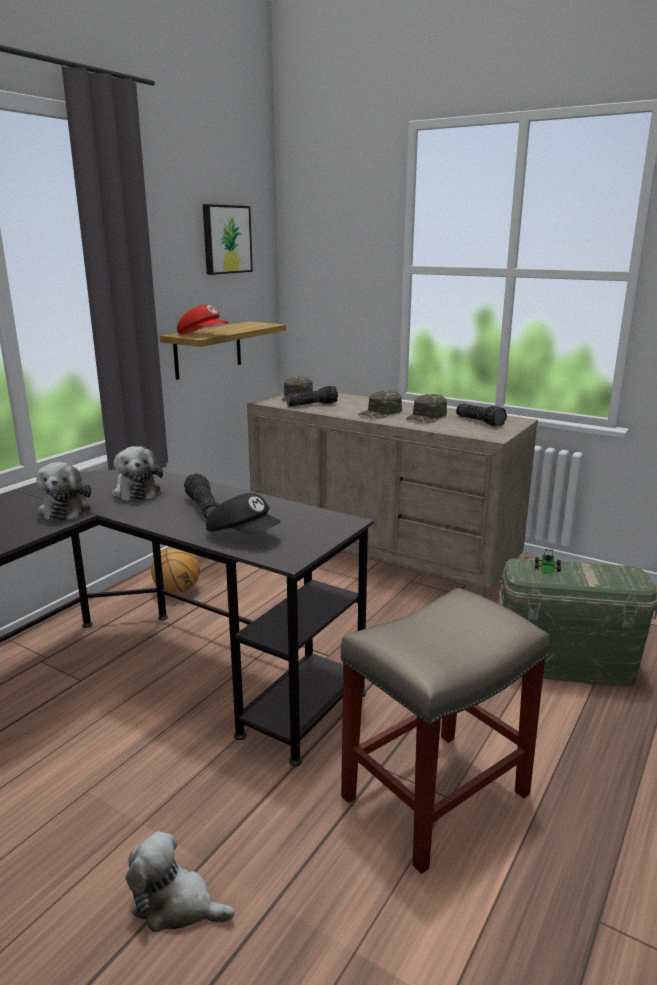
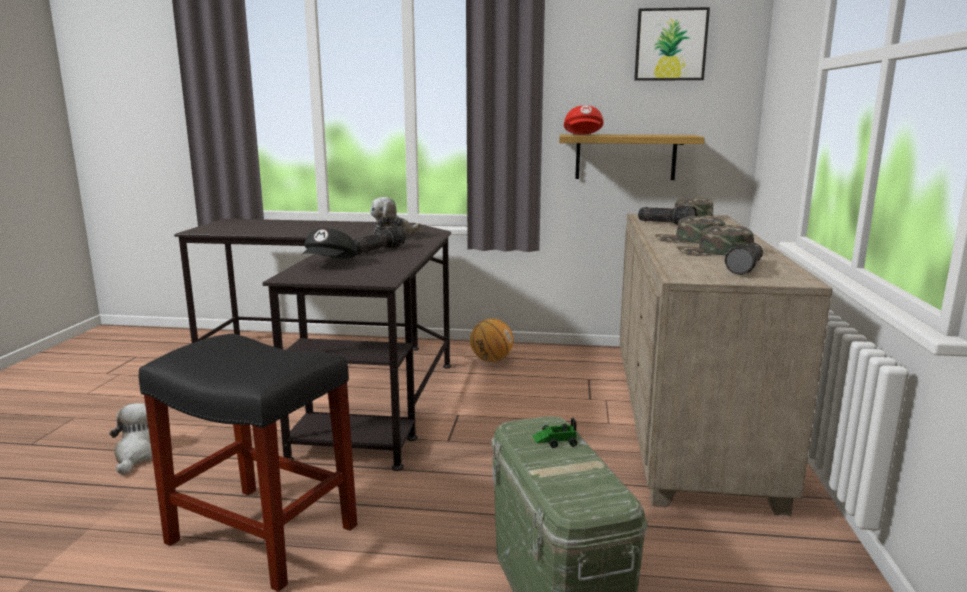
camera: 65 degrees right, 5 degrees down
(66, 509) = (345, 232): plush toy -> none
(434, 797) = (260, 534): beige stool -> black stool

